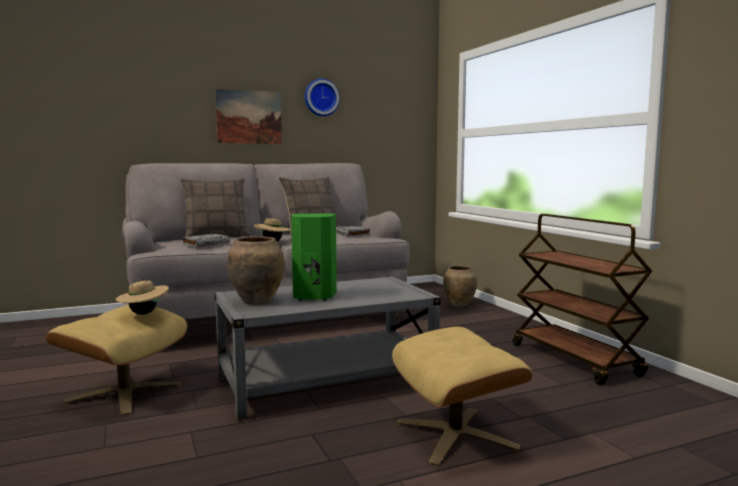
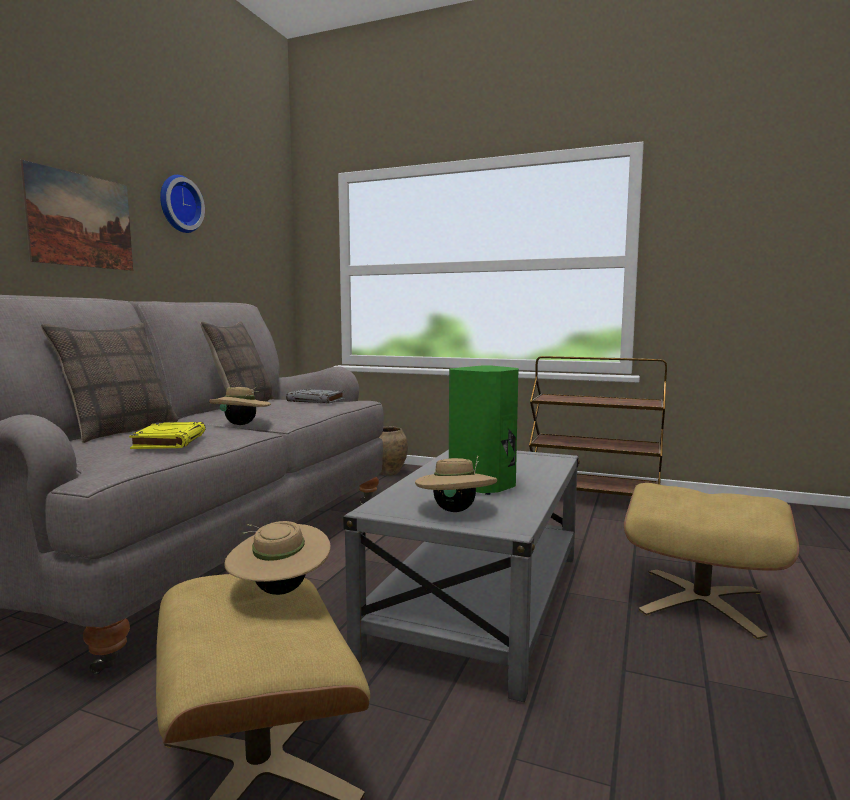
camera: 45 degrees left, 0 degrees up
(206, 243) = (169, 441): grey book -> yellow book
(257, 301) = (455, 510): brown vase -> beige hat

